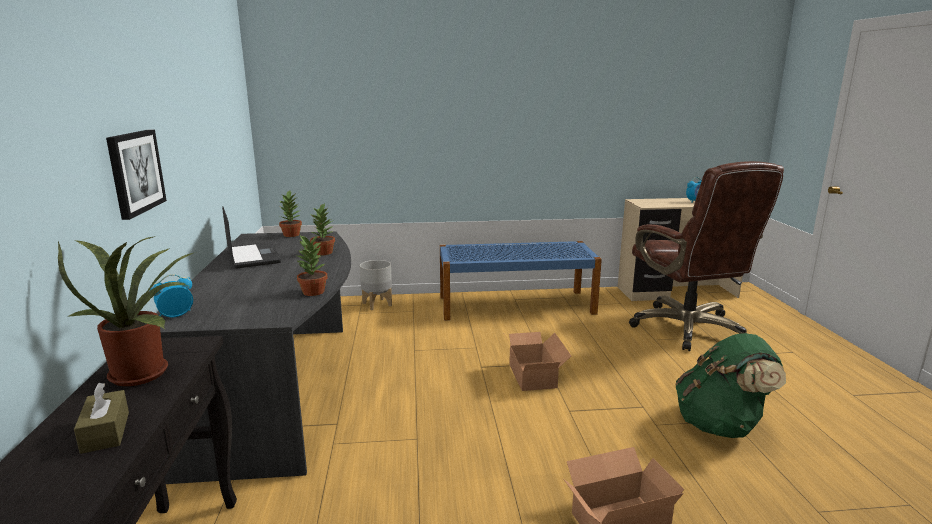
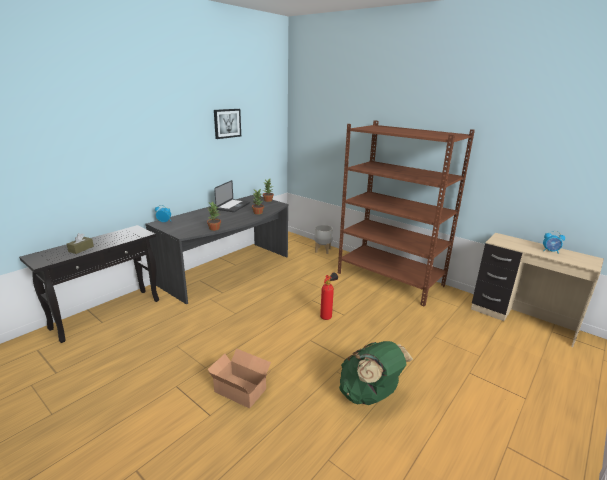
camera: 45 degrees right, 5 degrees up
(135, 172) = (163, 162): picture -> picture (227, 123)
(145, 372) = (118, 237): potted plant -> none
(515, 305) = (389, 279): blue bench -> brown bookcase
(534, 375) = (327, 316): cardboard box -> fire extinguisher
(687, 327) = (474, 342): brown office chair -> none

